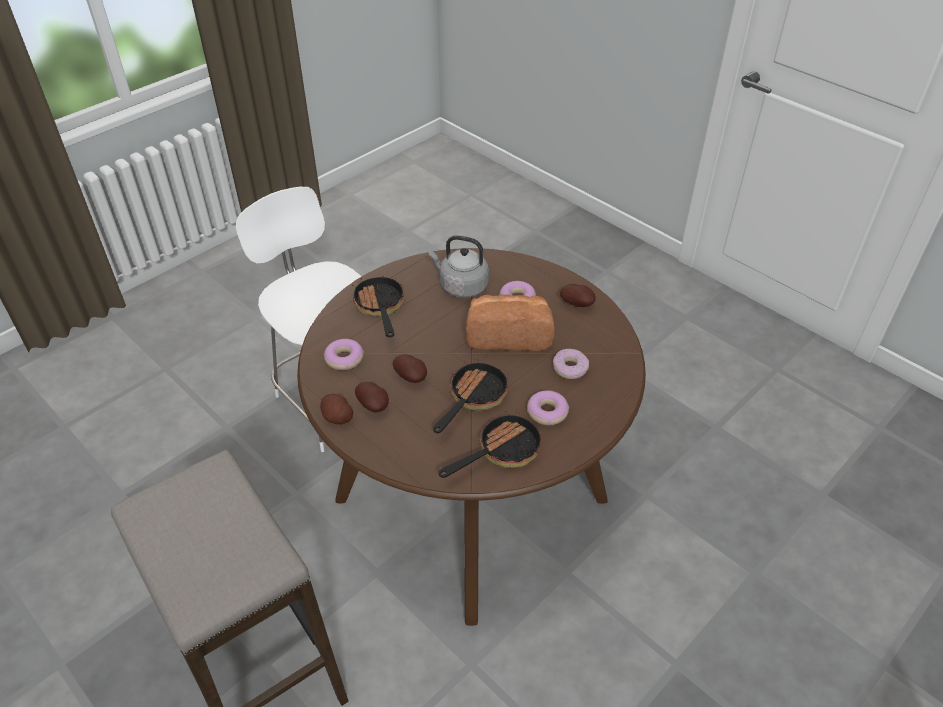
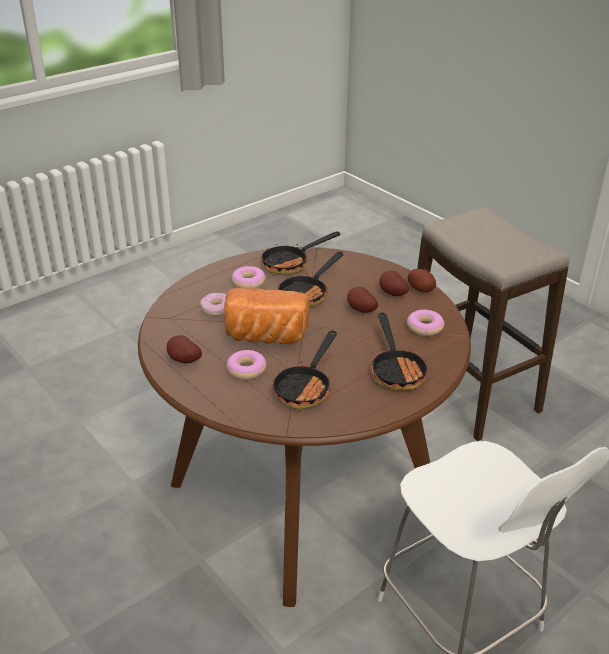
camera: 175 degrees left, 10 degrees down
(461, 286) = (306, 387): grey kettle -> frying pan

